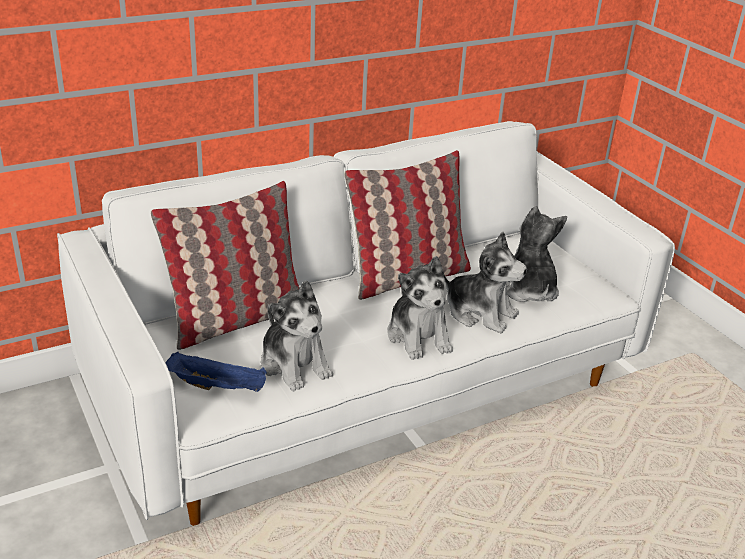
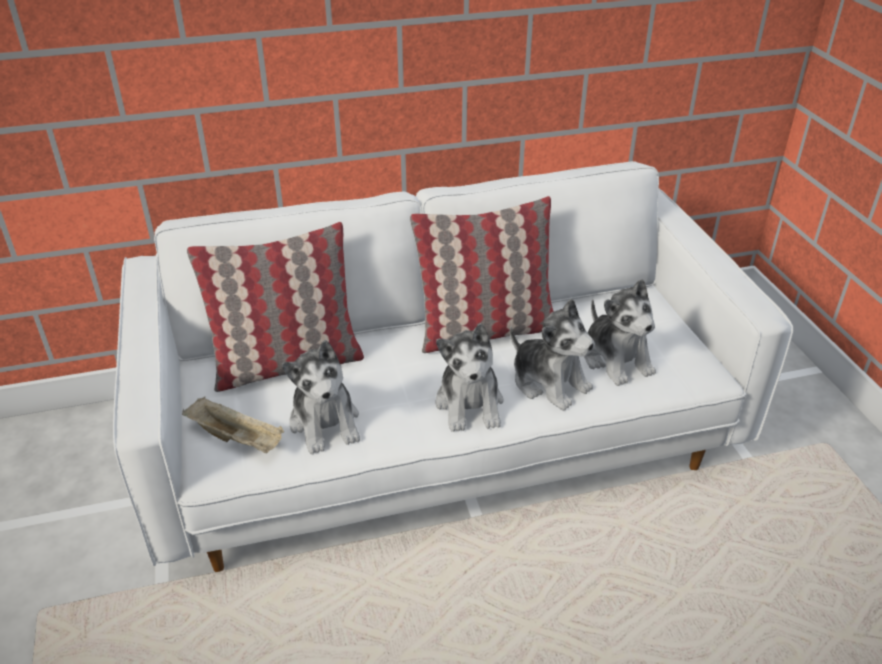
camera: 15 degrees right, 5 degrees up
(218, 386) = (237, 438): blue tray -> beige tray
(529, 290) = (616, 359): plush toy -> plush toy turned 150 degrees clockwise

